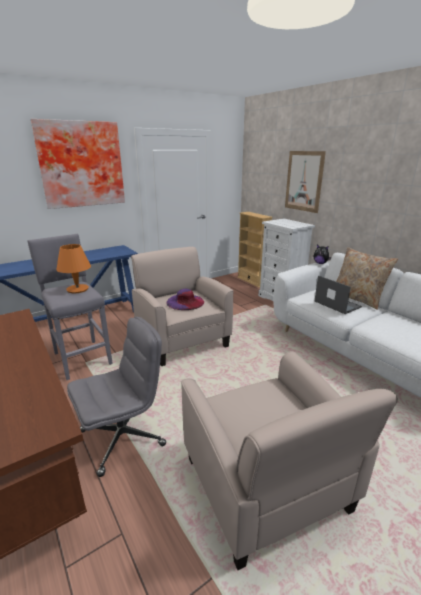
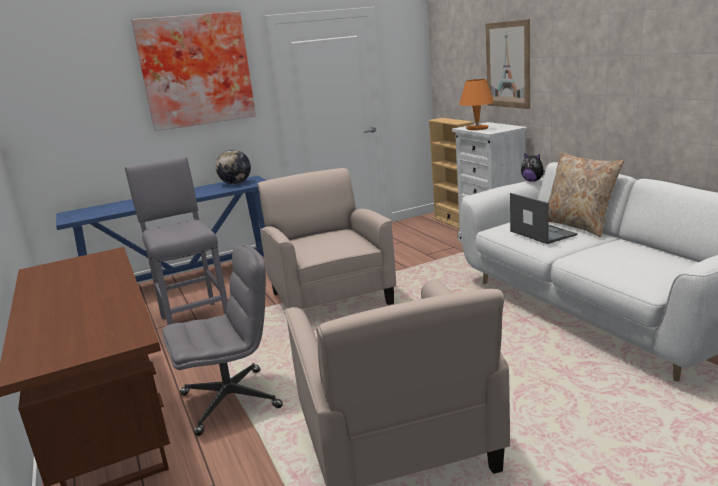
camera: 10 degrees right, 5 degrees down
(77, 289) = (185, 227): orange table lamp -> orange table lamp (477, 128)
(109, 251) = (236, 184): none -> globe
(185, 302) = (328, 241): purple hat -> none

